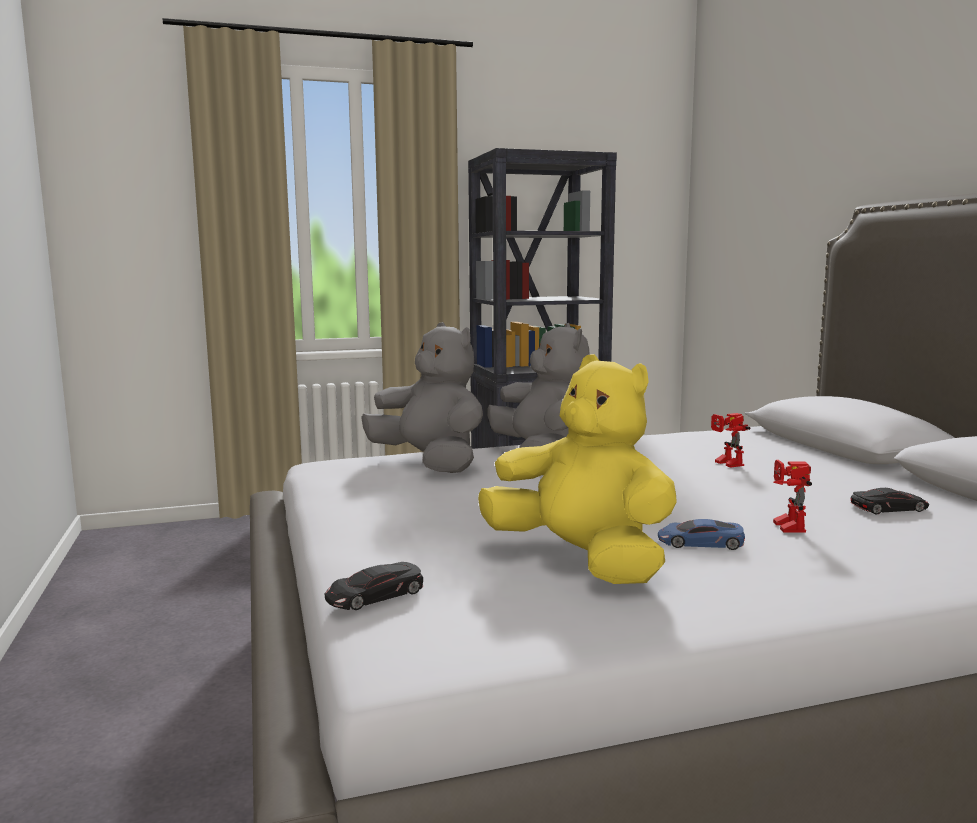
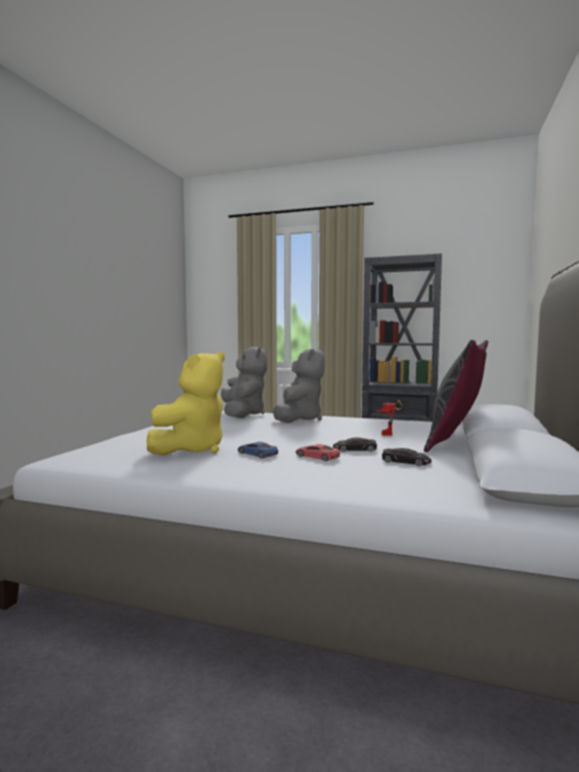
camera: 35 degrees right, 5 degrees down
(374, 595) = (99, 444): black toy car -> black toy car (354, 449)
(581, 561) = (192, 450): yellow plush toy -> yellow plush toy turned 45 degrees clockwise
(783, 526) = (317, 456): toy robot -> red toy car
(840, 464) = (456, 443): none -> grey pillow

